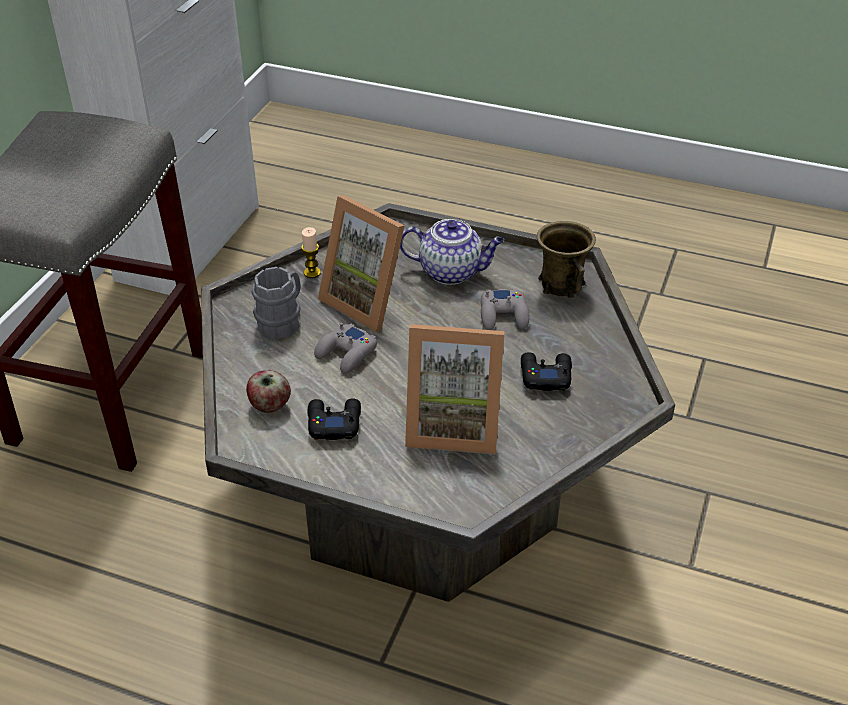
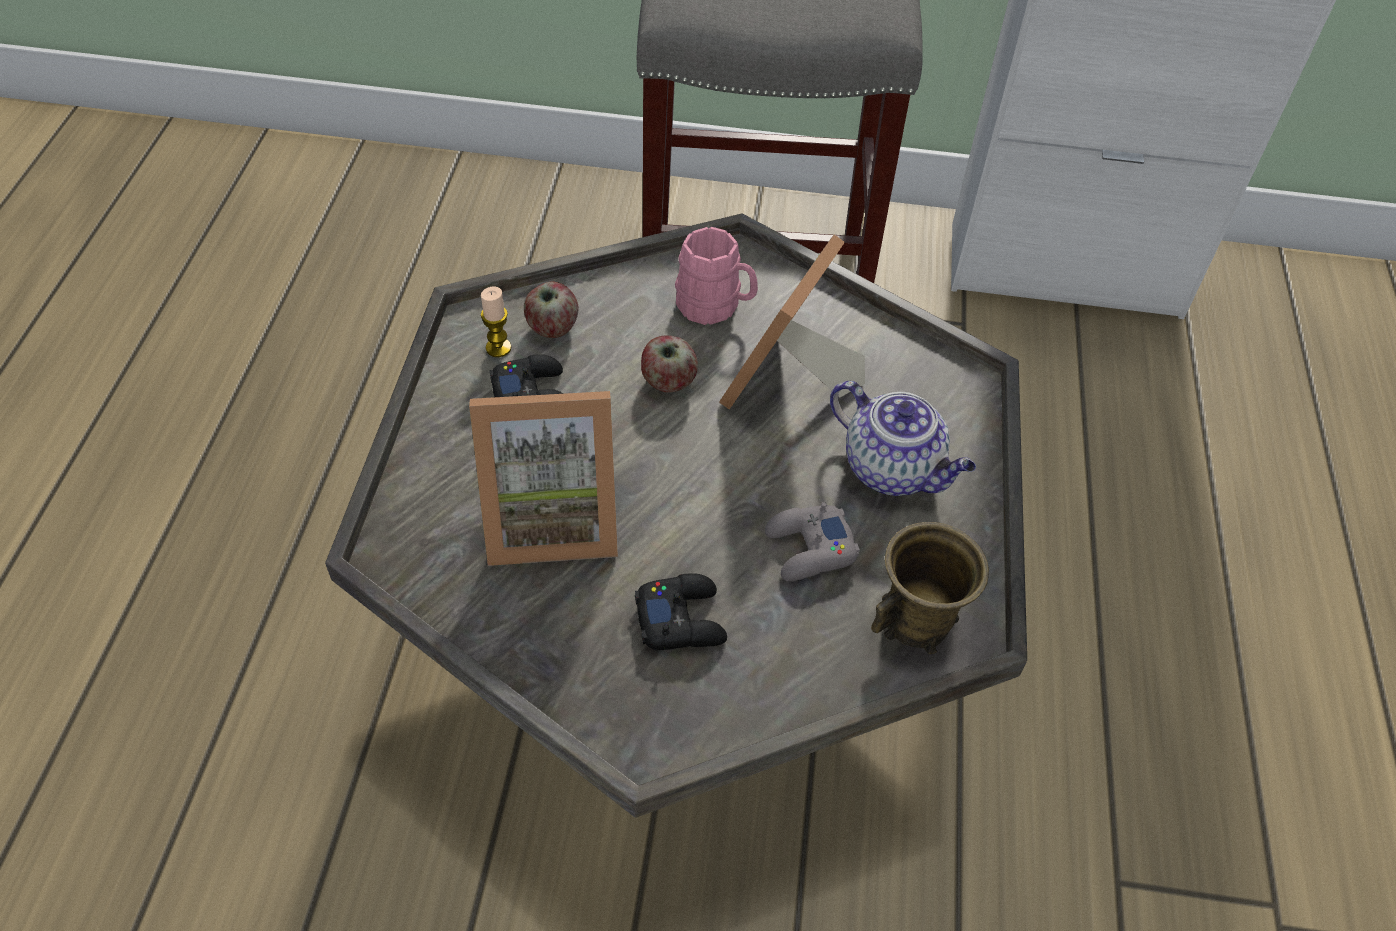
camera: 75 degrees right, 10 degrees up
(282, 321) = (715, 307): grey mug -> pink mug
(312, 273) = (828, 315): candle -> candle (498, 348)
(346, 354) = (668, 382): grey game controller -> apple
(452, 272) = (893, 469): teapot -> teapot turned 45 degrees counterclockwise
(453, 425) = (550, 519): picture frame -> picture frame turned 90 degrees counterclockwise

